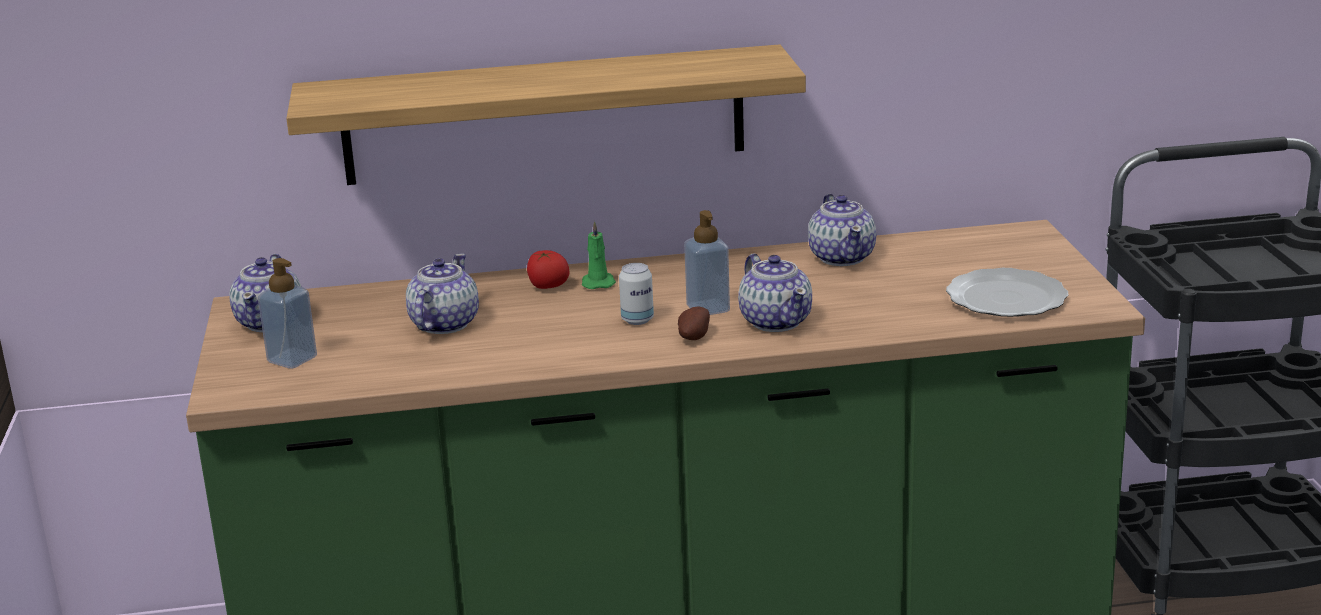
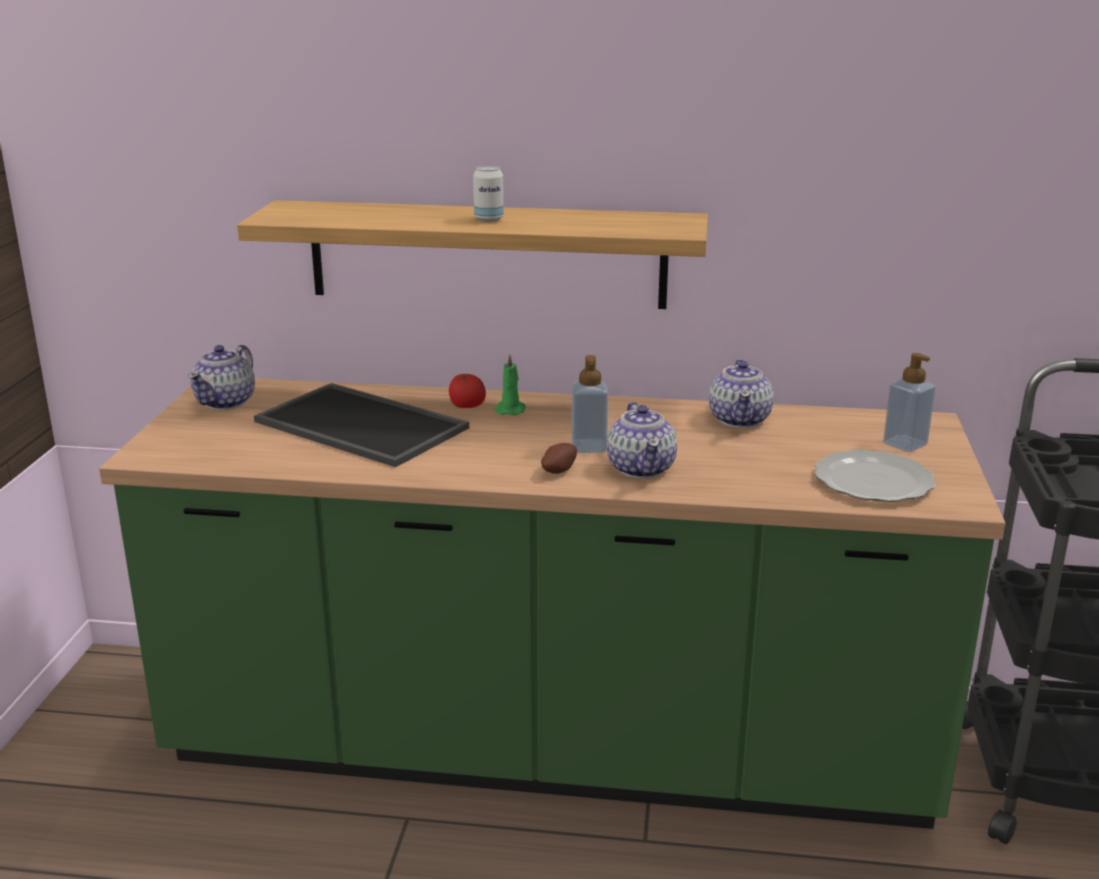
camera: 15 degrees right, 0 degrees up
(292, 359) = (216, 435): soap dispenser -> soap dispenser (905, 444)
(443, 324) = (357, 425): teapot -> tray
(637, 320) = (520, 447): can -> can (489, 219)

